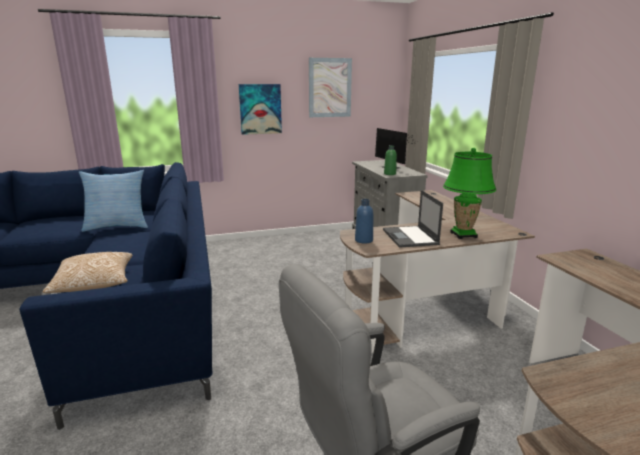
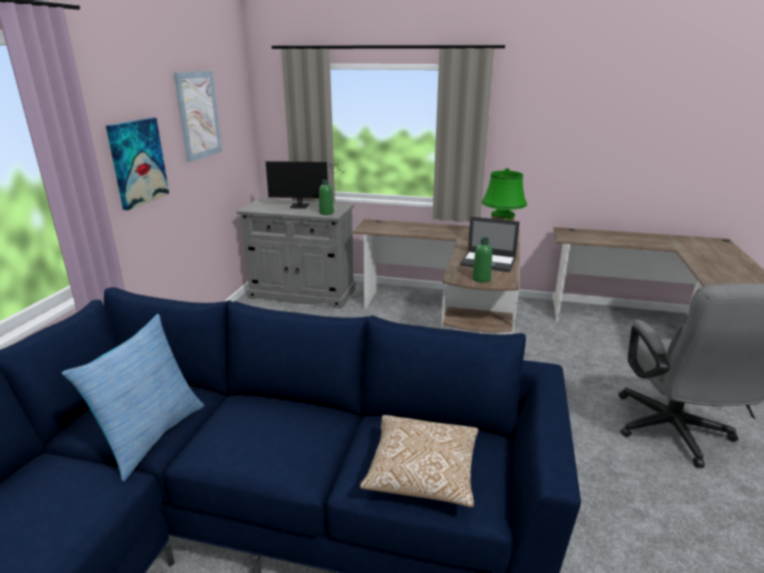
camera: 60 degrees left, 5 degrees up
(363, 240) = (481, 279): blue bottle -> green bottle

